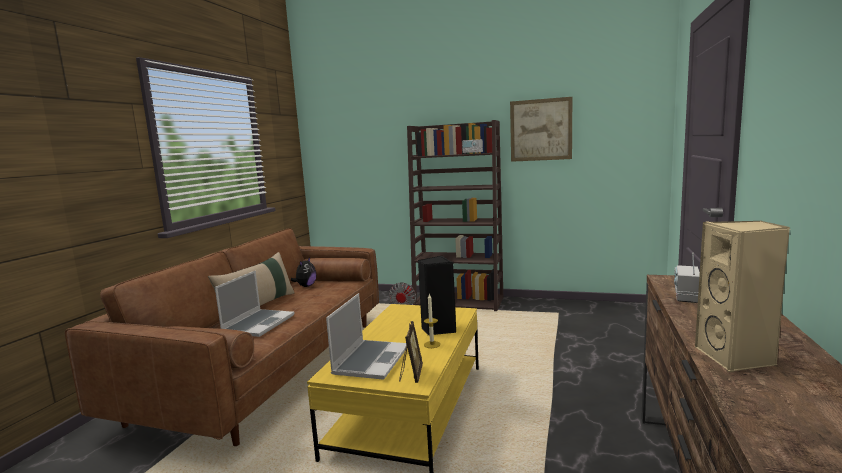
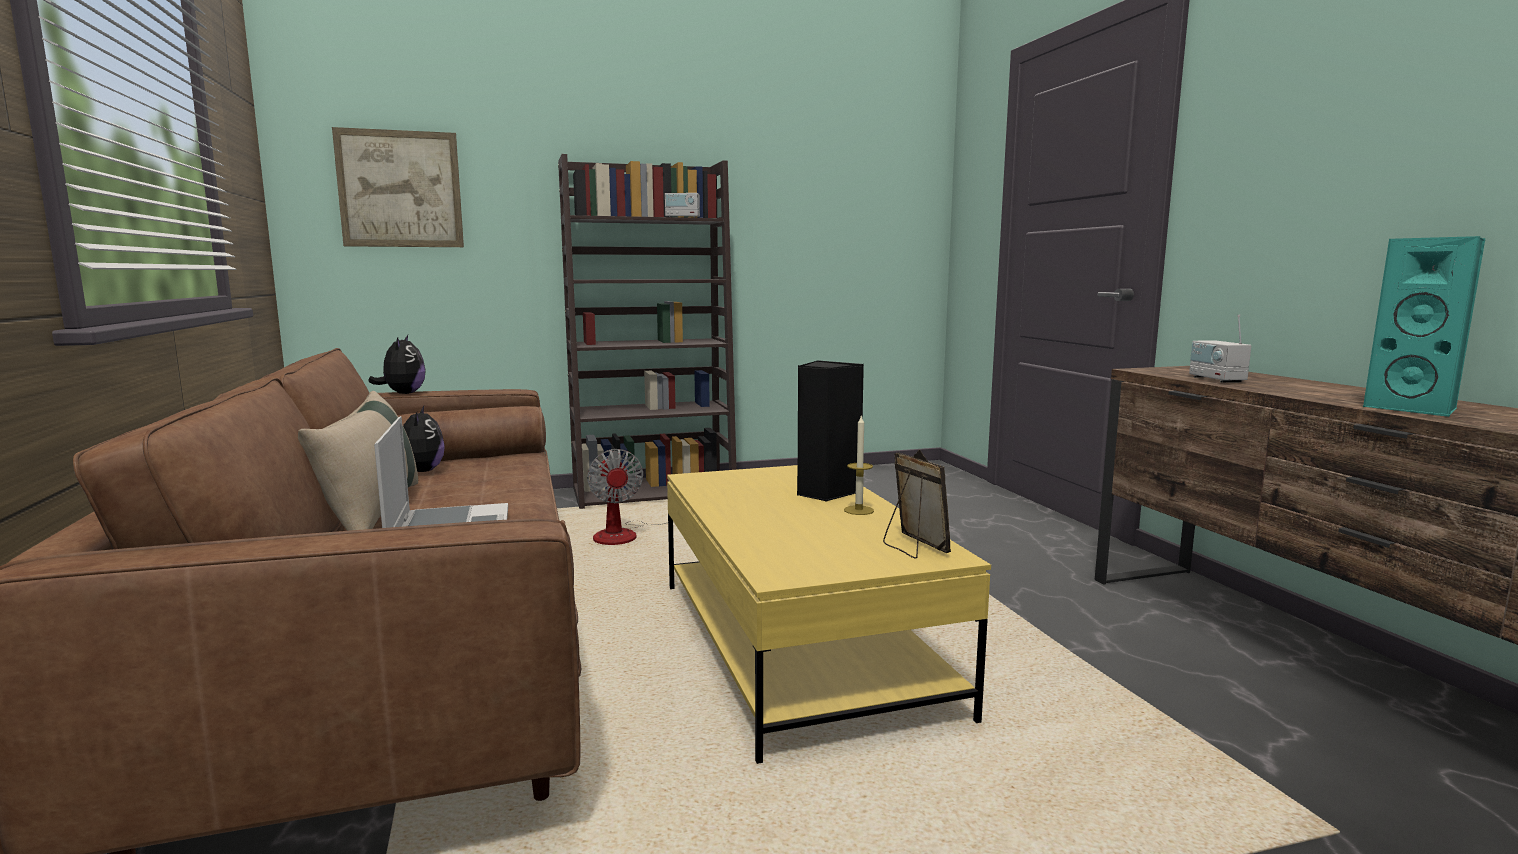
camera: 35 degrees left, 0 degrees up
(318, 247) = (403, 394): none -> plush toy
(371, 360) = (806, 544): laptop -> none
(540, 130) = (778, 190): picture -> picture (400, 189)
(736, 358) = (1416, 409): beige speaker -> turquoise speaker

